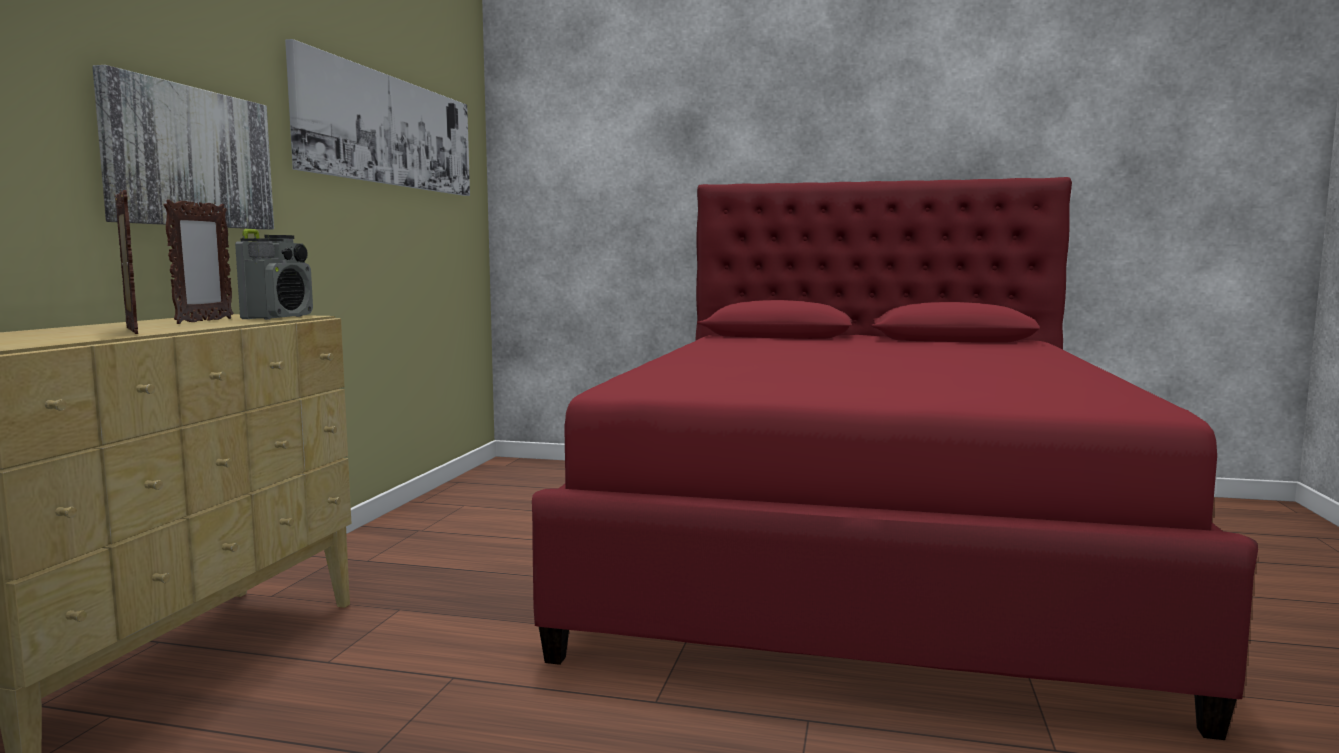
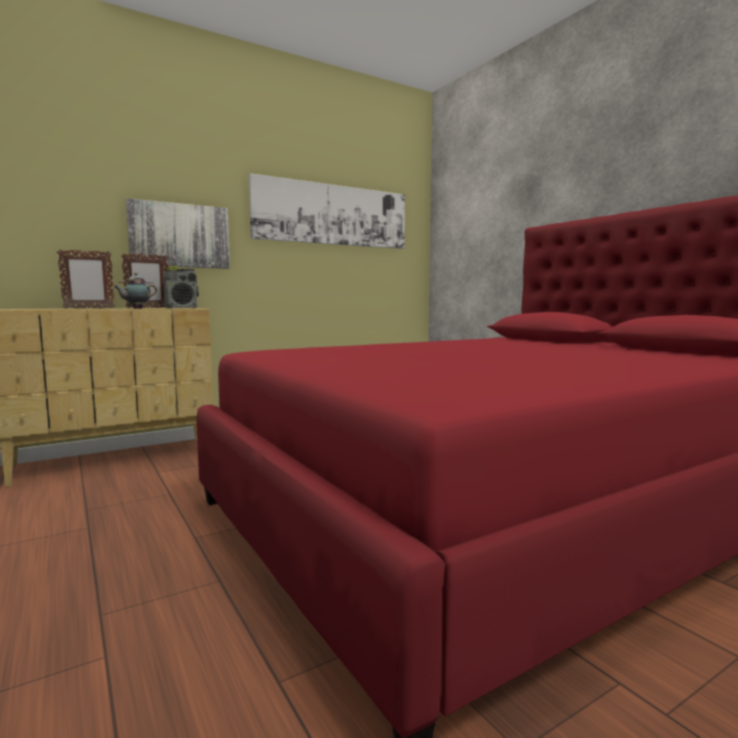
camera: 45 degrees right, 0 degrees up
(131, 331) = (88, 308): picture frame -> picture frame turned 45 degrees clockwise
(230, 324) = (136, 308): none -> teapot

